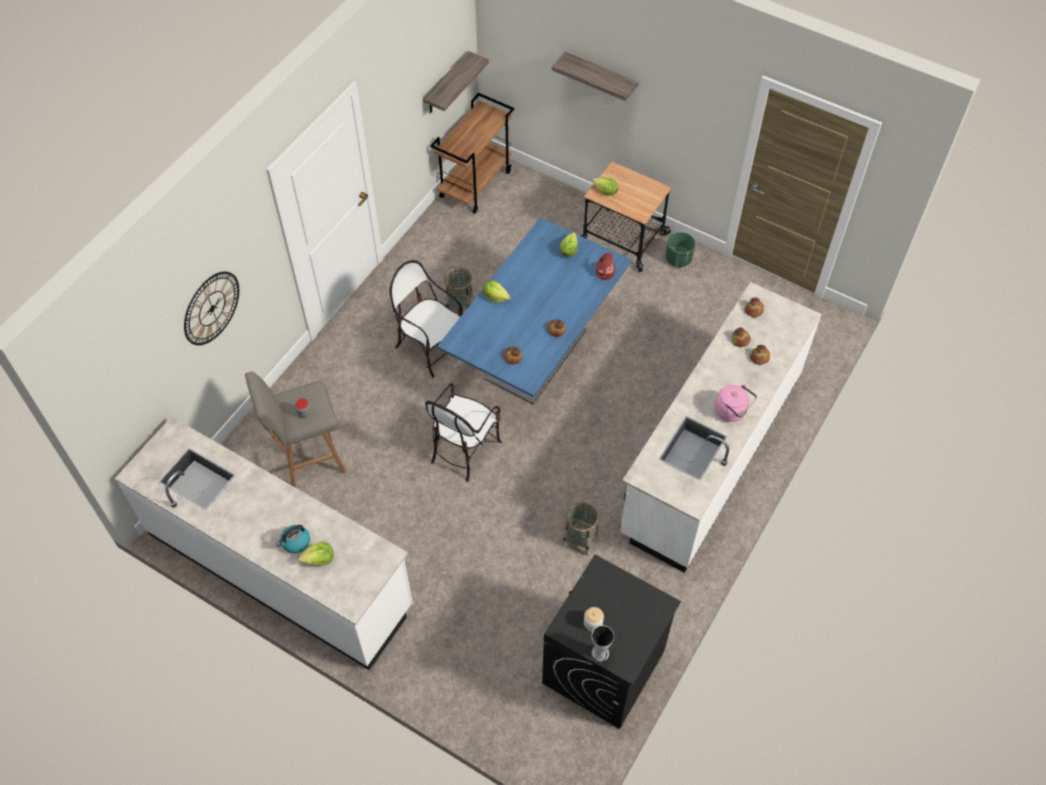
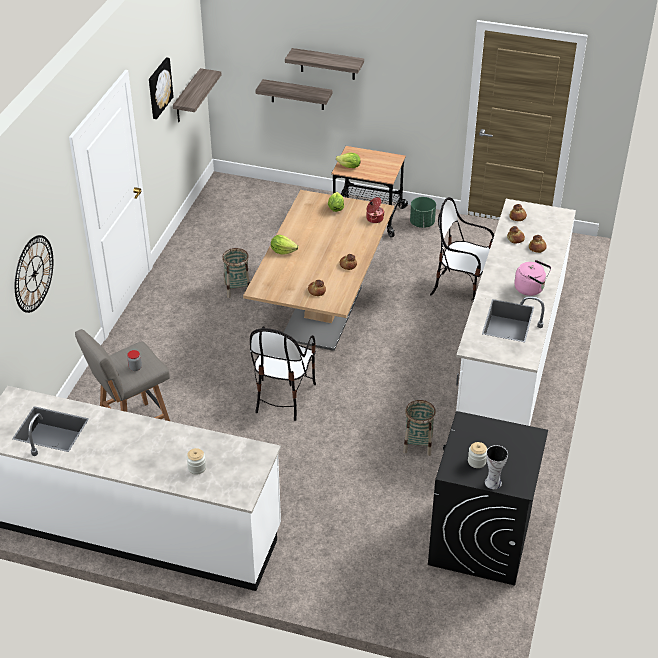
camera: 15 degrees left, 15 degrees down
(295, 542) = (168, 459): kettle -> none
(319, 559) = (197, 468): lettuce -> jar
(403, 87) = (159, 87): none -> picture
(430, 348) = (221, 325): chair -> chair (461, 290)
(475, 184) = (218, 199): brown cart -> none
(536, 354) = (322, 313): blue dining table -> brown dining table
(567, 98) = (297, 95): none -> shelf

